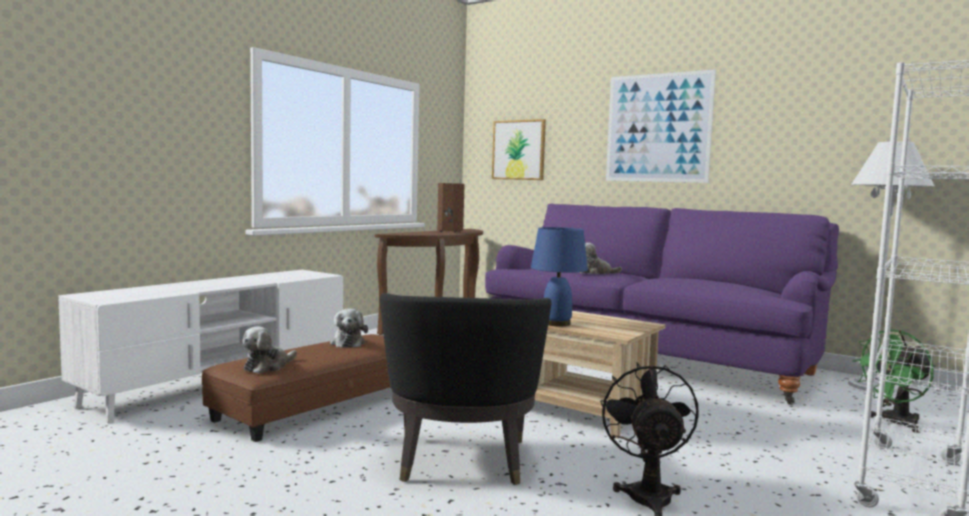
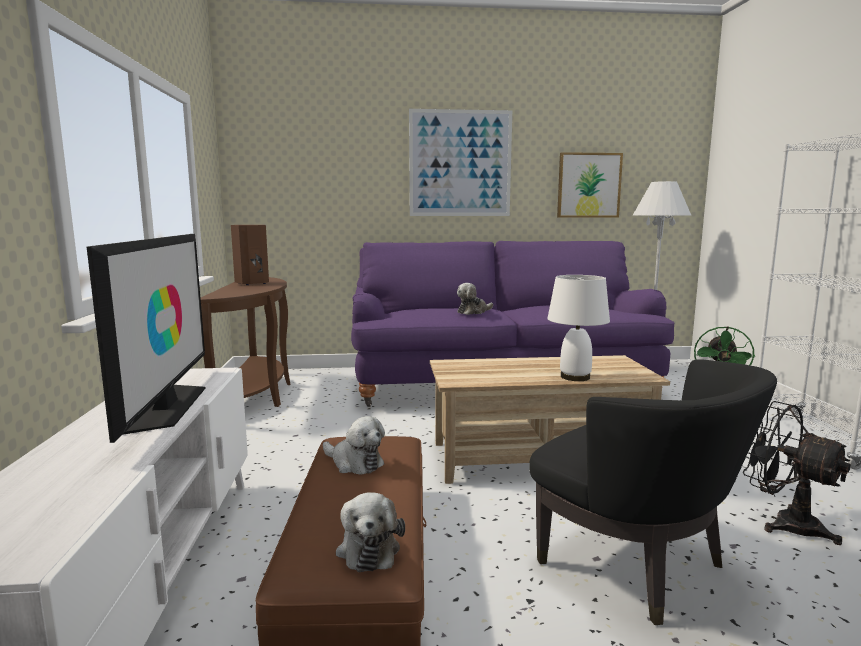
camera: 40 degrees left, 5 degrees up
(260, 280) = (165, 406): none -> television
(519, 150) = (301, 183): picture -> picture (589, 185)
(556, 323) = (575, 377): blue table lamp -> white table lamp

